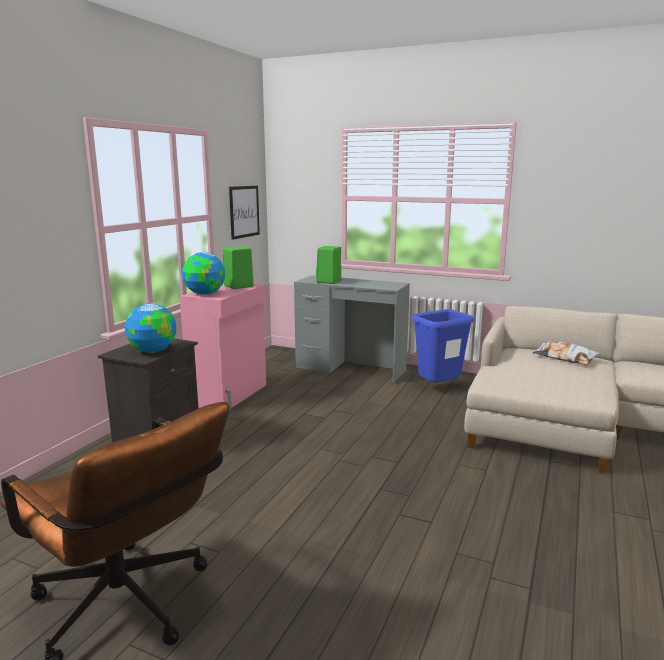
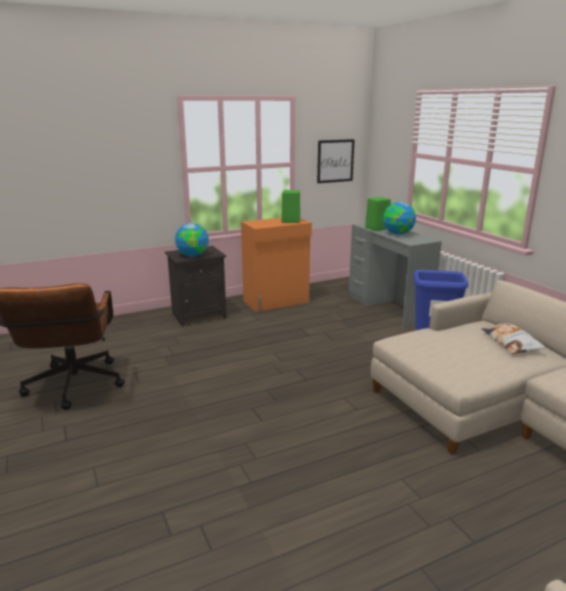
camera: 40 degrees right, 5 degrees up
(204, 294) = (257, 223): globe -> globe (397, 234)
(230, 394) = (277, 301): pink cabinet -> orange cabinet

